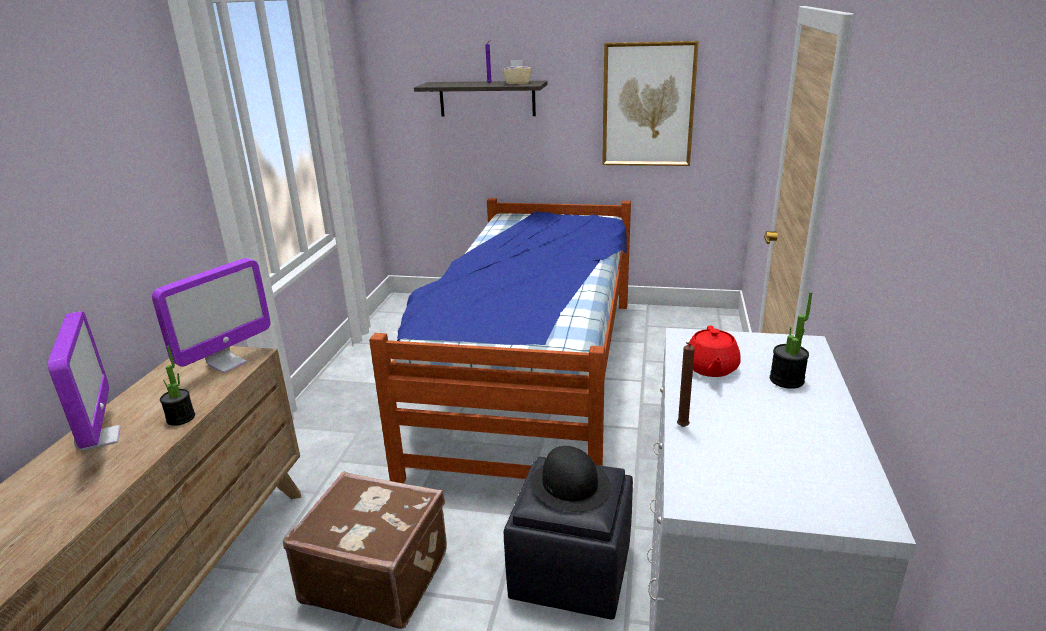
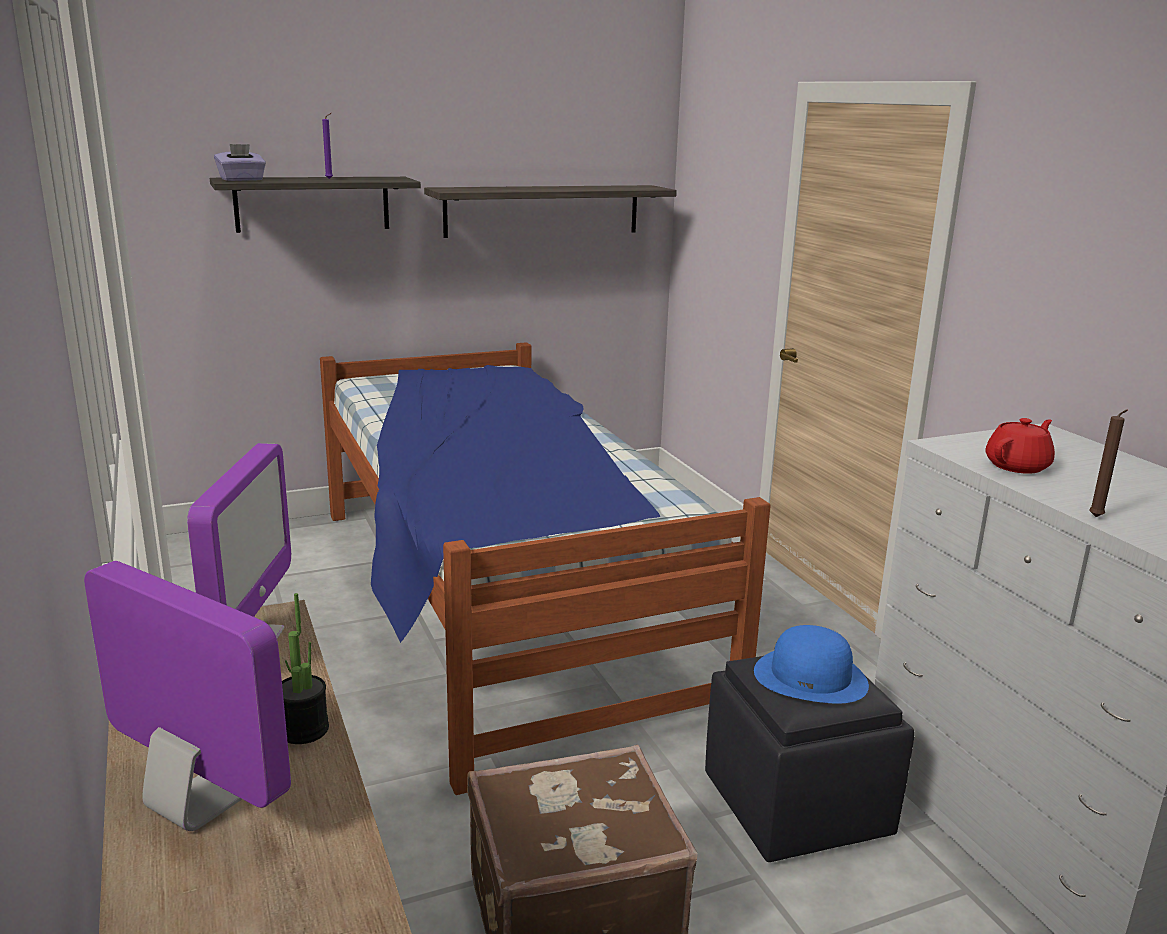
camera: 35 degrees left, 5 degrees down
(436, 84) = (242, 180): none -> purple tissue box
(517, 83) = (373, 178): beige tissue box -> none
(570, 485) = (811, 677): black hat -> blue hat
(648, 105) = (543, 210): picture -> shelf
(711, 368) = (1018, 466): red teapot -> red teapot turned 105 degrees counterclockwise
(786, 380) = (1091, 462): potted plant -> none

